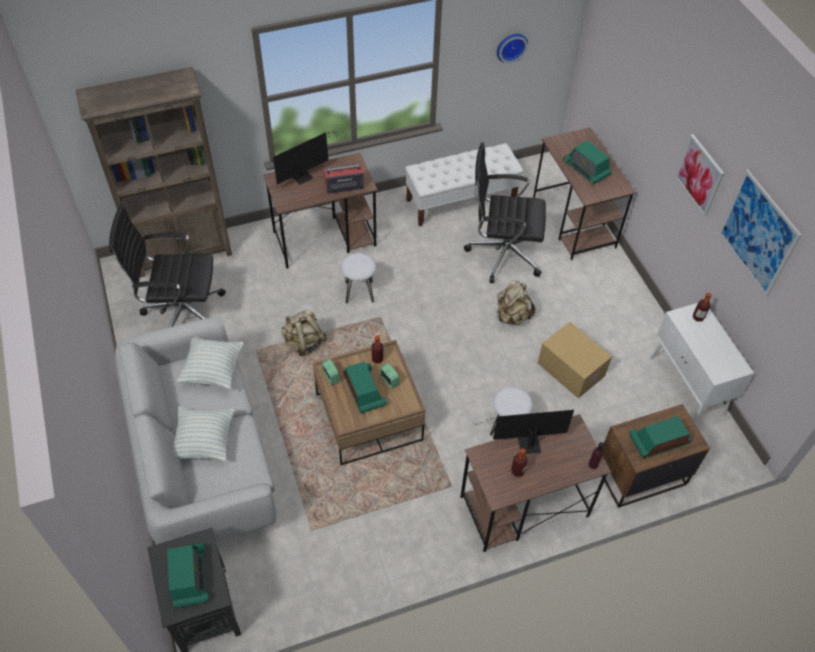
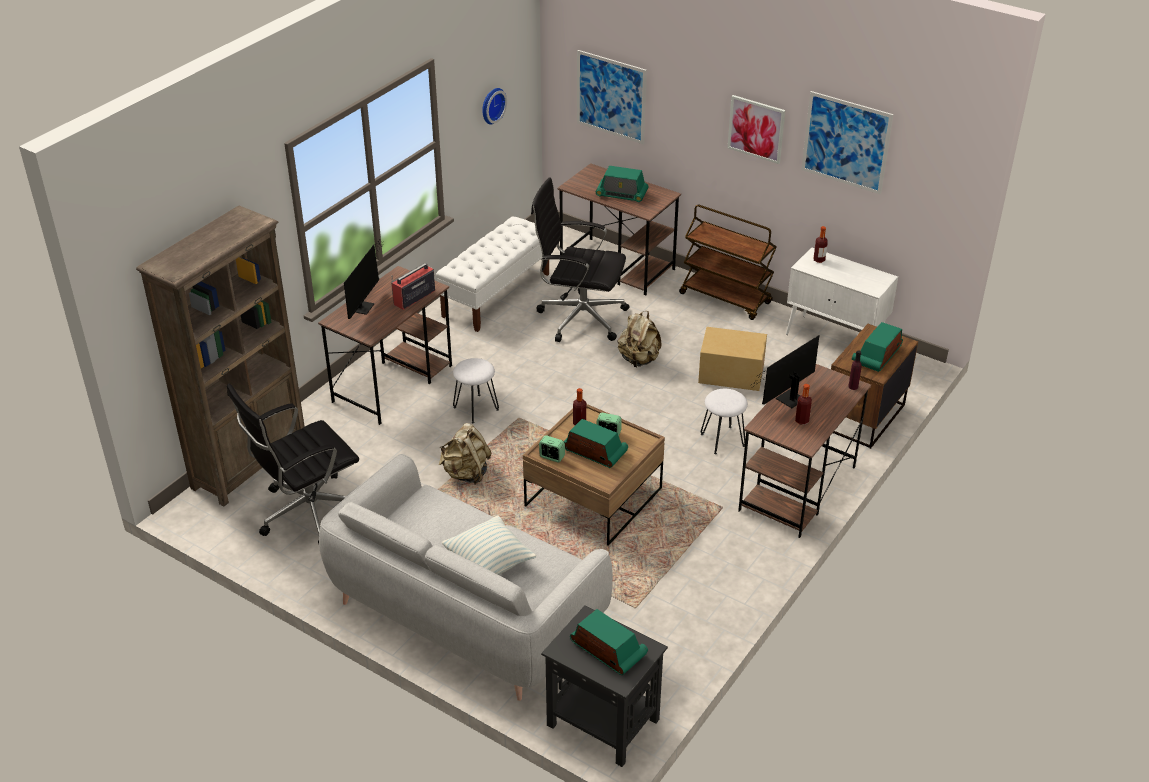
camera: 35 degrees left, 15 degrees down
(213, 370) = (433, 507): pillow -> none
(502, 253) = (579, 317): black office chair -> black office chair turned 45 degrees clockwise
(617, 80) = (611, 96): none -> picture
(632, 297) = (726, 298): none -> brown cart

